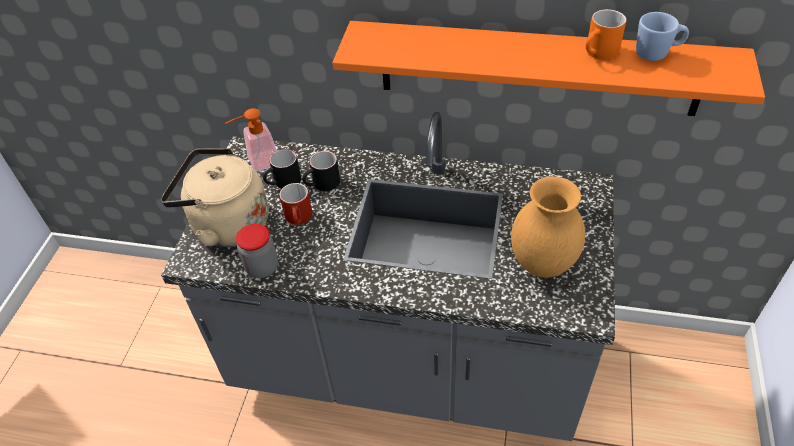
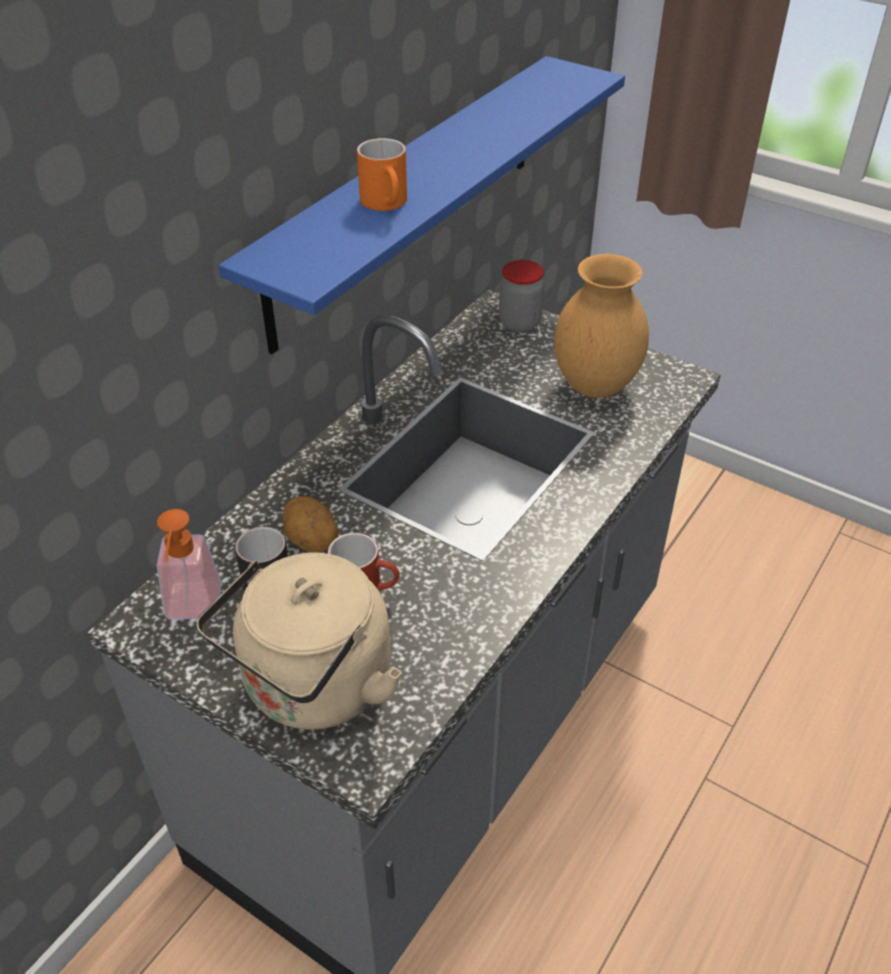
camera: 70 degrees left, 5 degrees down
(262, 267) = (443, 661): jar -> jar (519, 323)
(322, 185) = (311, 542): black mug -> potato
(538, 68) = (409, 197): orange shelf -> blue shelf
(599, 54) = (483, 124): orange mug -> orange mug (388, 204)
(657, 53) = (512, 97): blue mug -> none

